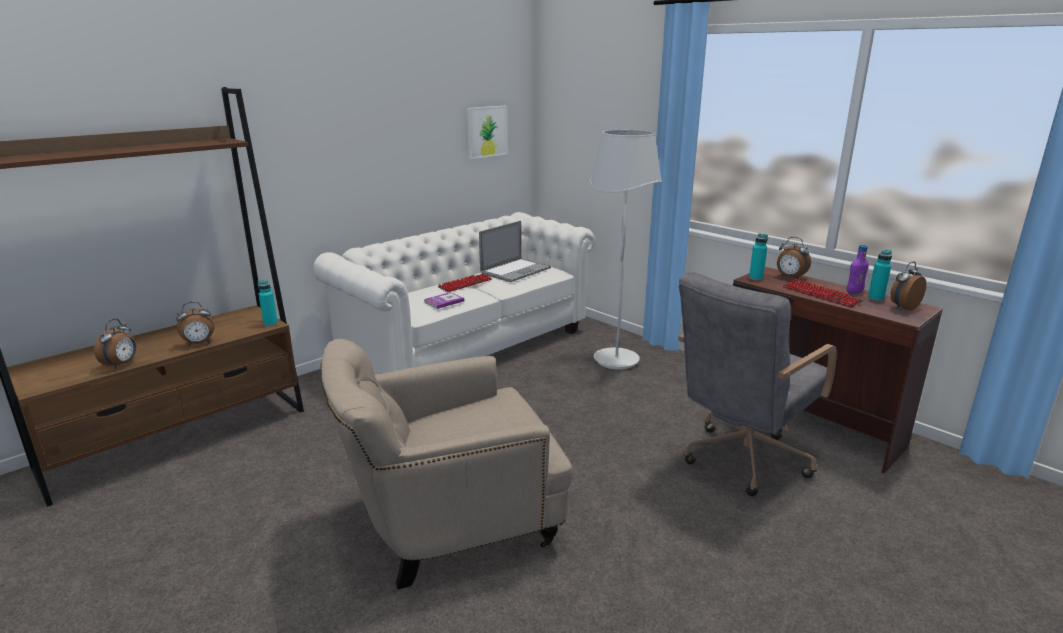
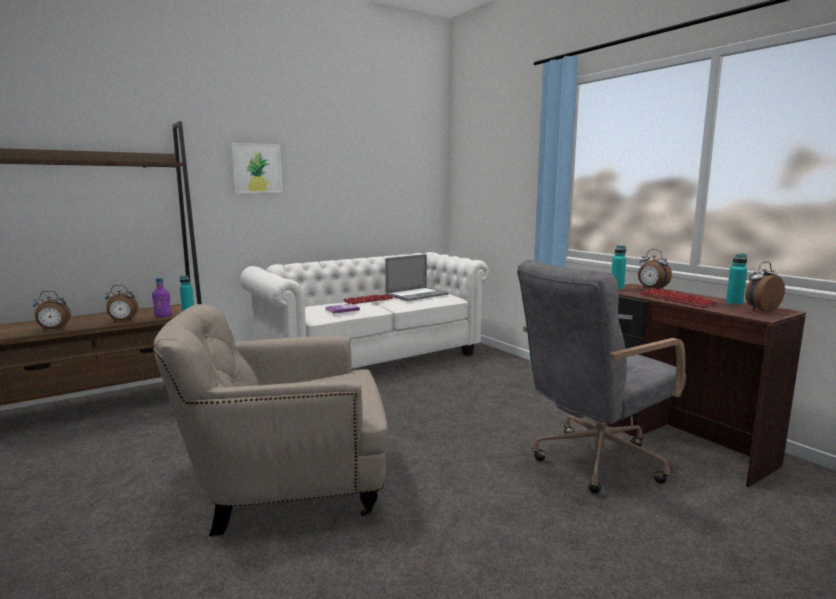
camera: 10 degrees right, 10 degrees down
(121, 364) = (53, 330): alarm clock -> alarm clock turned 45 degrees clockwise
(486, 131) = (403, 182): picture -> picture (257, 168)
(616, 360) = (499, 377): white floor lamp -> none
(854, 292) = (713, 299): purple bottle -> purple bottle (163, 316)

